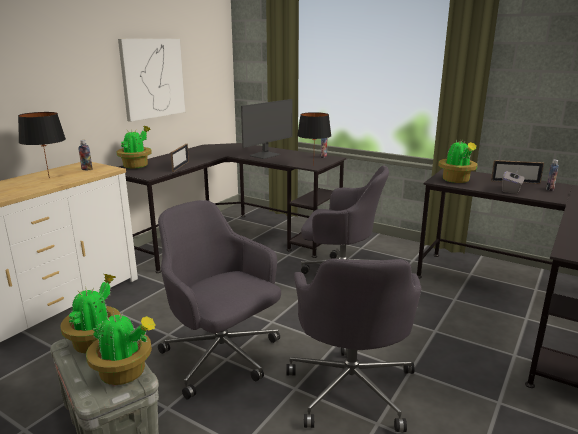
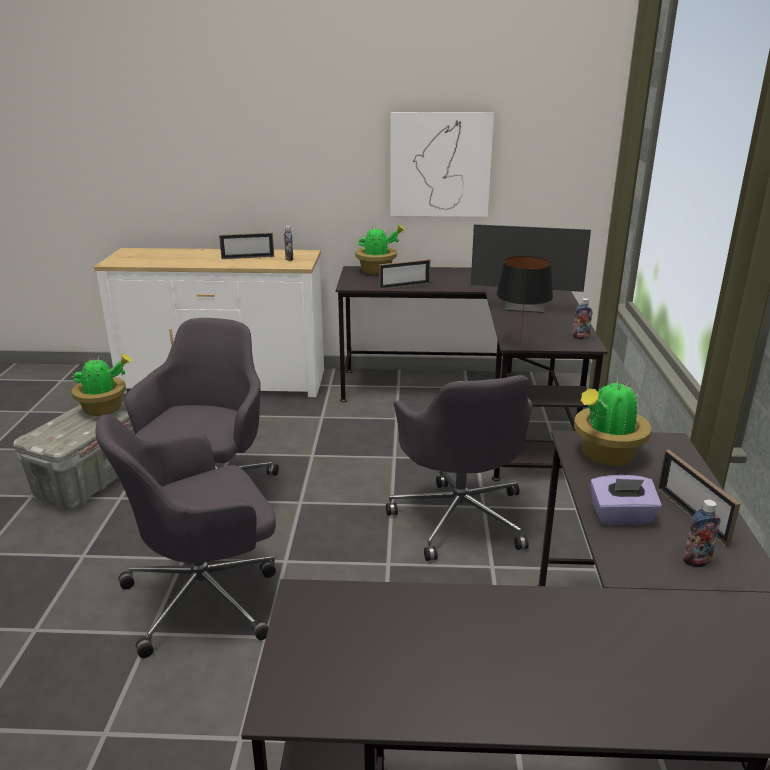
camera: 60 degrees right, 5 degrees up
(49, 177) = (248, 257): black table lamp -> picture frame
(125, 373) = (64, 437): potted plant -> none
(511, 190) = (621, 516): grey tissue box -> purple tissue box

